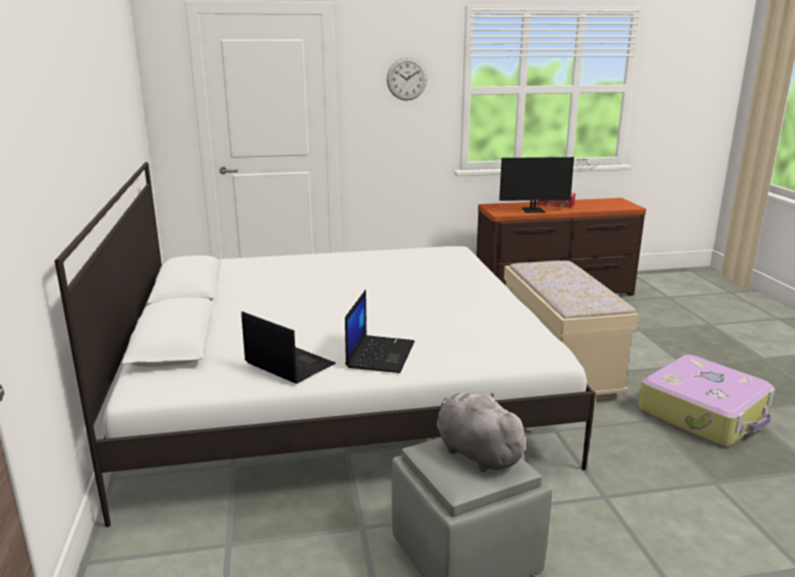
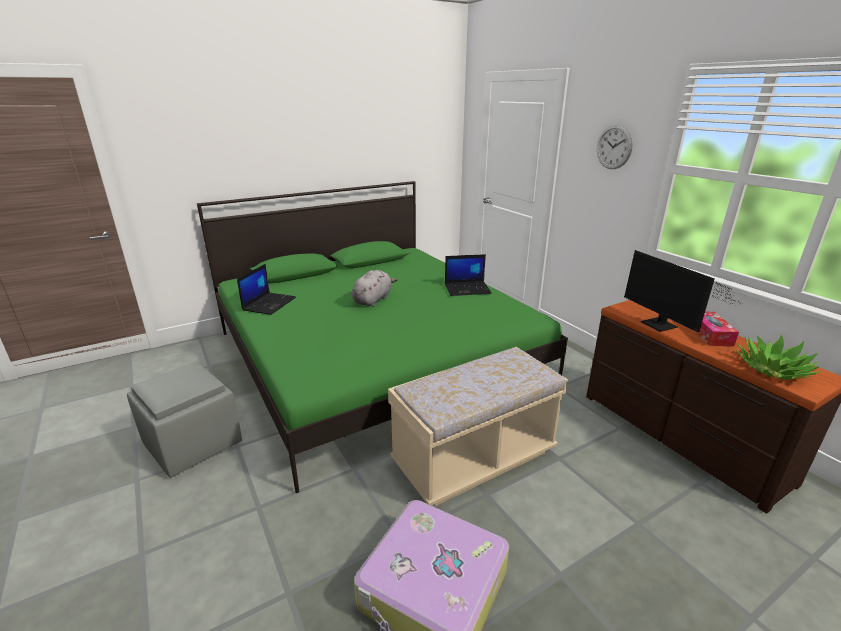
camera: 70 degrees right, 5 degrees up
(336, 388) = (375, 357): white bed -> green bed
(380, 354) = (287, 324): laptop -> laptop (468, 289)
(476, 453) = (179, 383): grey plush toy -> grey plush toy (373, 300)
(607, 205) = (772, 369): none -> potted plant

